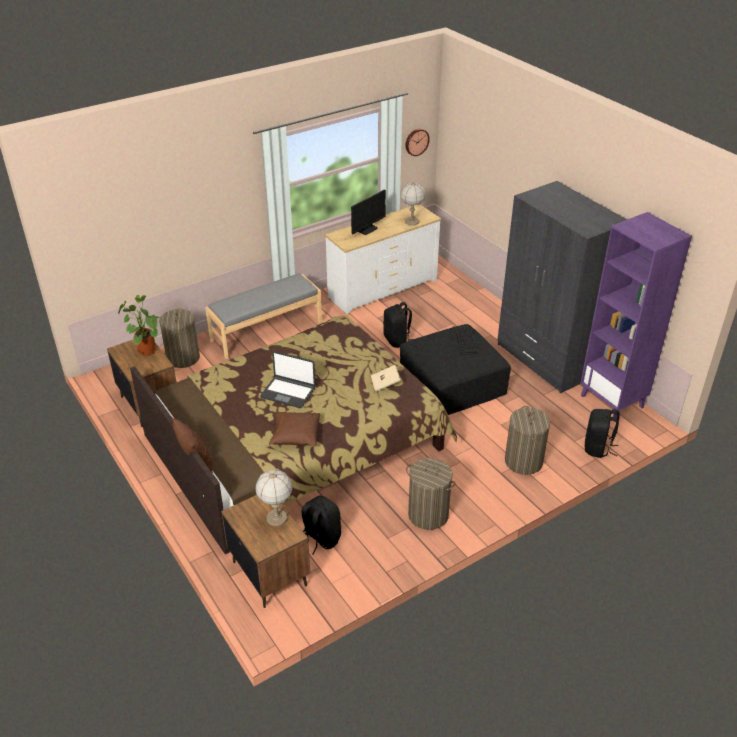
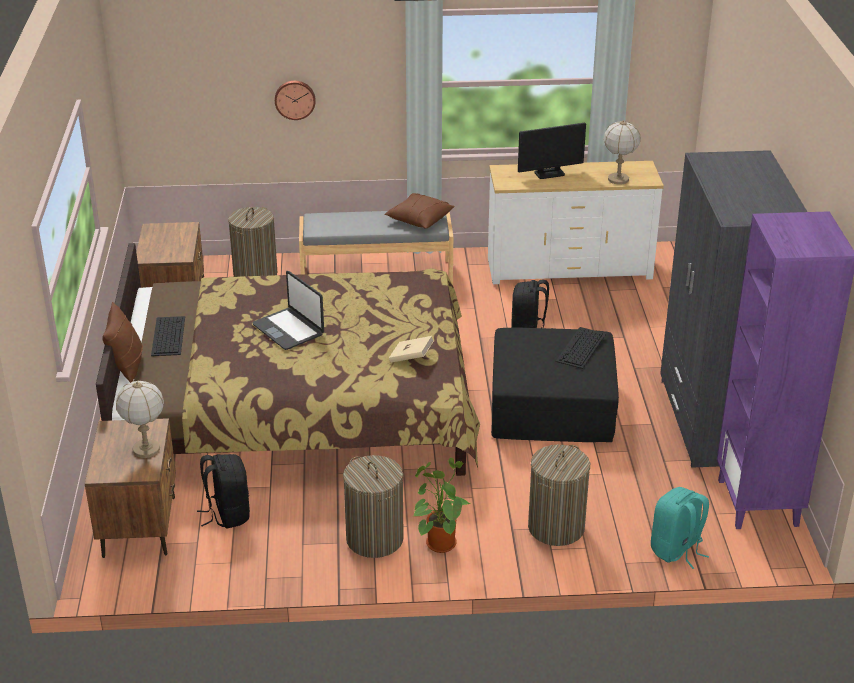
camera: 30 degrees right, 5 degrees down
(145, 350) = (179, 236): potted plant -> potted plant (439, 542)
(205, 427) = (168, 335): none -> keyboard
(295, 435) = (252, 376): brown pillow -> brown pillow (419, 219)
(416, 141) = (664, 69): wall clock -> wall clock (295, 99)
(598, 448) = (676, 550): black backpack -> turquoise backpack

